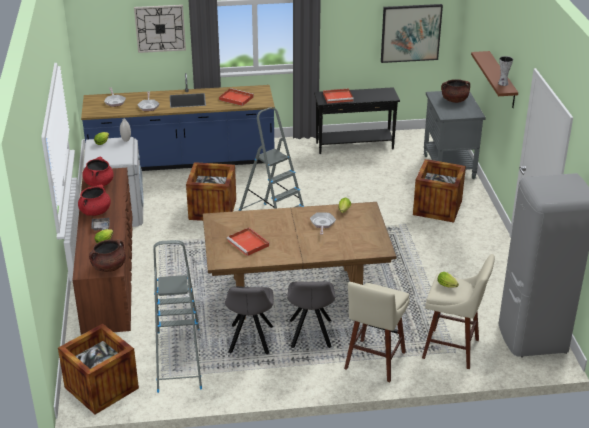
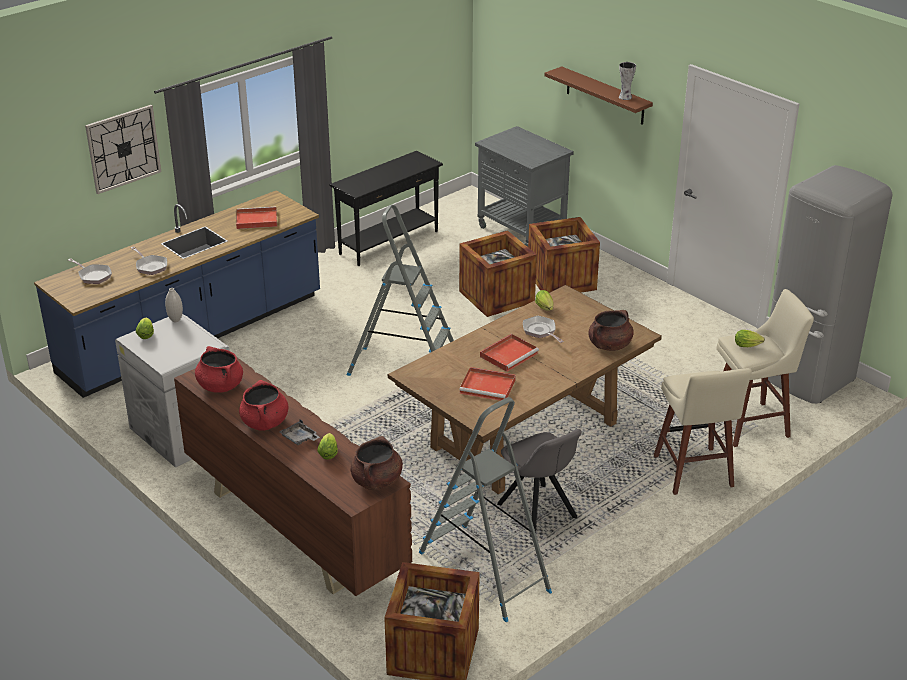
camera: 35 degrees left, 0 degrees up
(212, 209) = (307, 379): crate -> crate (496, 296)
(310, 334) = (594, 474): grey chair -> none
(338, 97) = (368, 181): red tray -> red tray (509, 354)
(410, 33) = (421, 73): picture -> none
(454, 100) = (518, 142): brown cooking pot -> brown cooking pot (609, 345)

